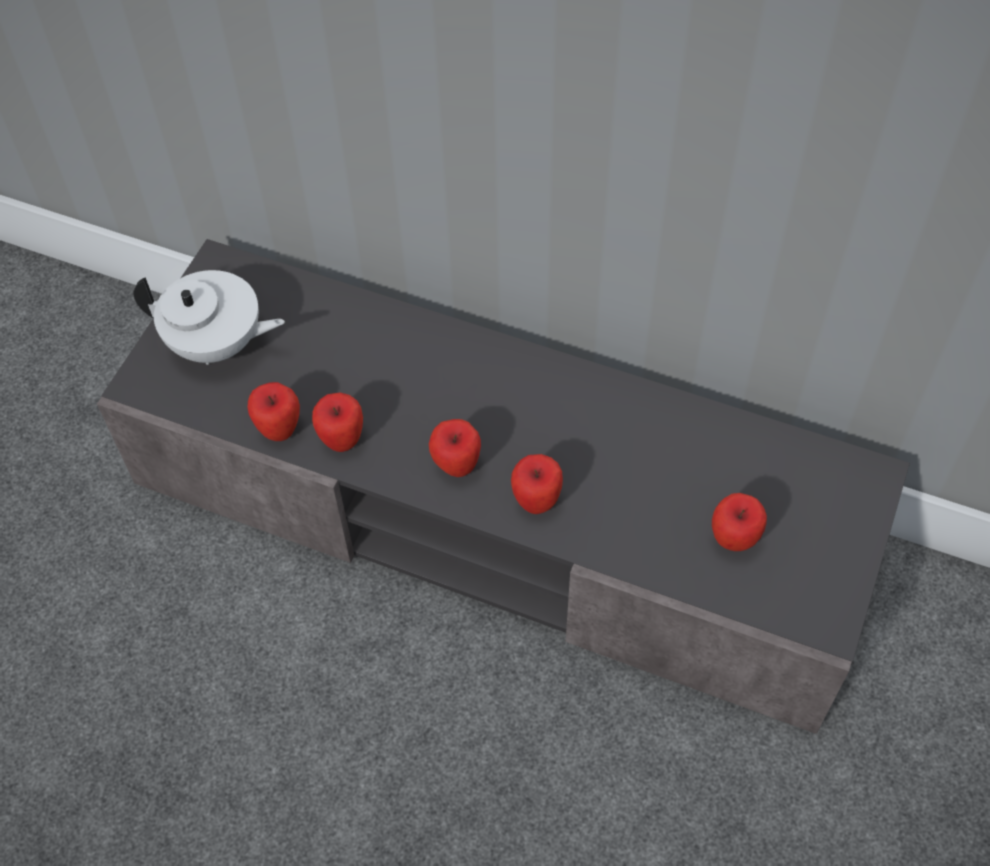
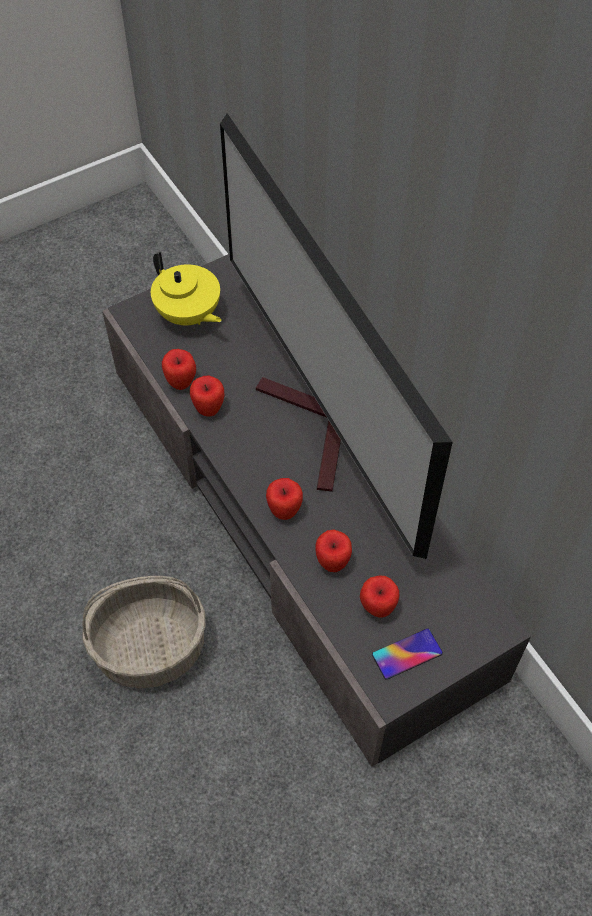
camera: 35 degrees right, 0 degrees up
(217, 344) = (188, 315): white teapot -> yellow teapot
(456, 467) = (257, 463): apple -> apple (332, 563)
(456, 781) = (151, 646): none -> basket
(493, 382) = (319, 428): none -> television
(806, 569) = (407, 654): none -> phone

